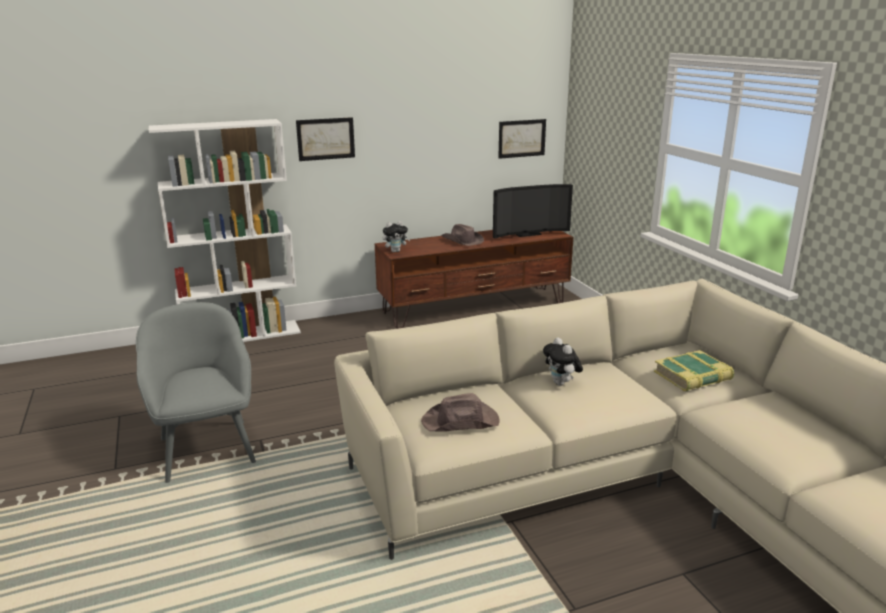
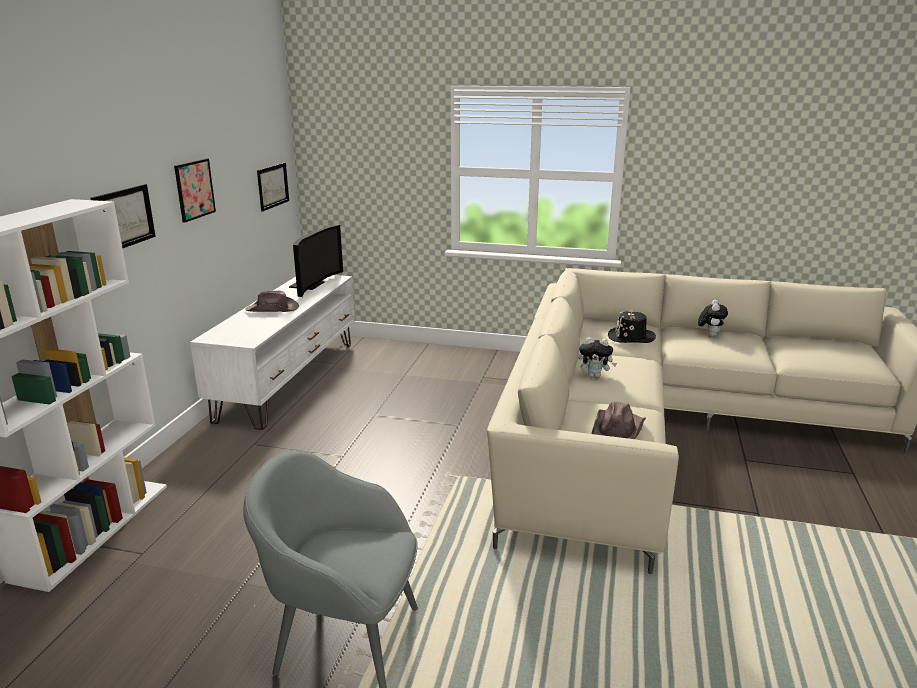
camera: 55 degrees left, 0 degrees up
(396, 251) = (237, 340): plush toy -> plush toy (710, 335)
(409, 128) = (194, 189): none -> picture
(475, 307) = (289, 379): brown tv stand -> white tv stand
(693, 377) = (631, 337): book -> black hat

